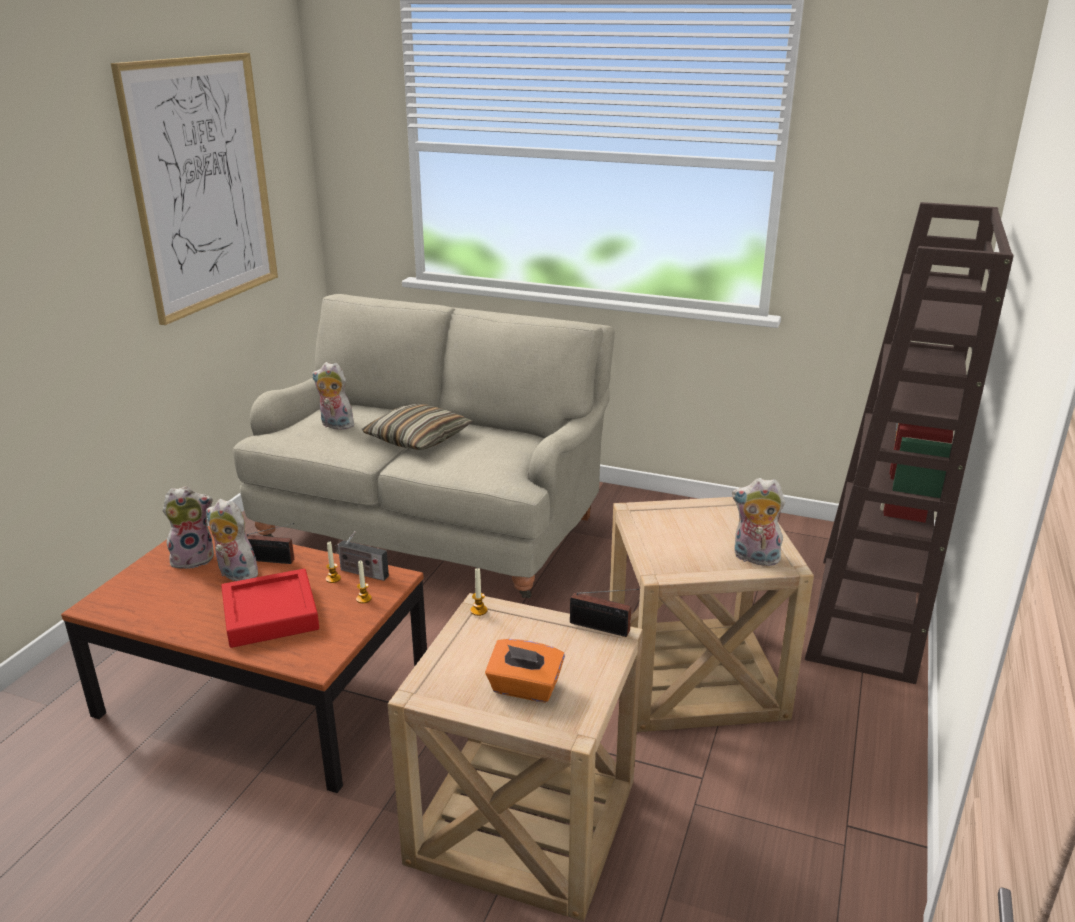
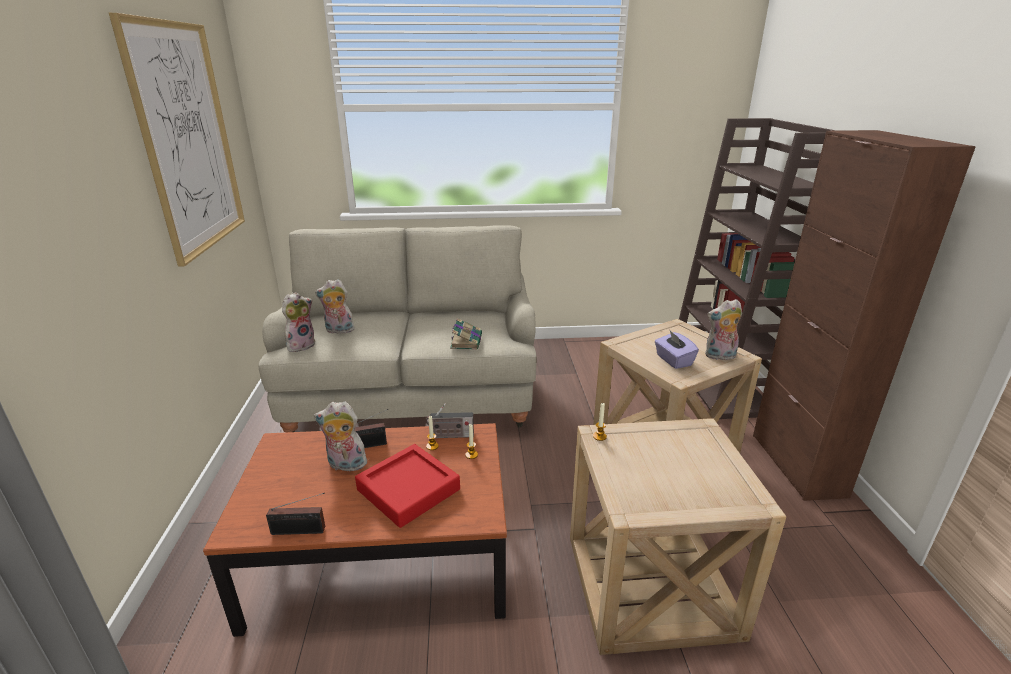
camera: 25 degrees left, 0 degrees up
(194, 558) = (295, 462): plush toy -> plush toy (301, 345)
(418, 438) = (410, 328): pillow -> none
(463, 467) = (466, 341): none -> book
(524, 688) = (691, 483): orange tissue box -> none
(602, 628) = (691, 425): radio -> radio (301, 531)
(681, 548) = (673, 360): none -> purple tissue box
(874, 755) = (797, 464): none -> brown cabinet

